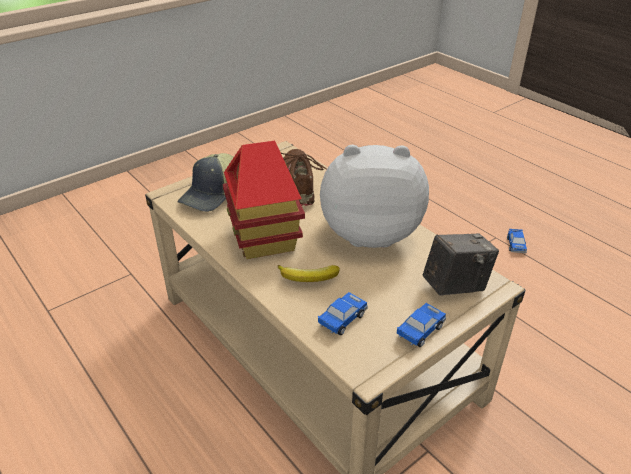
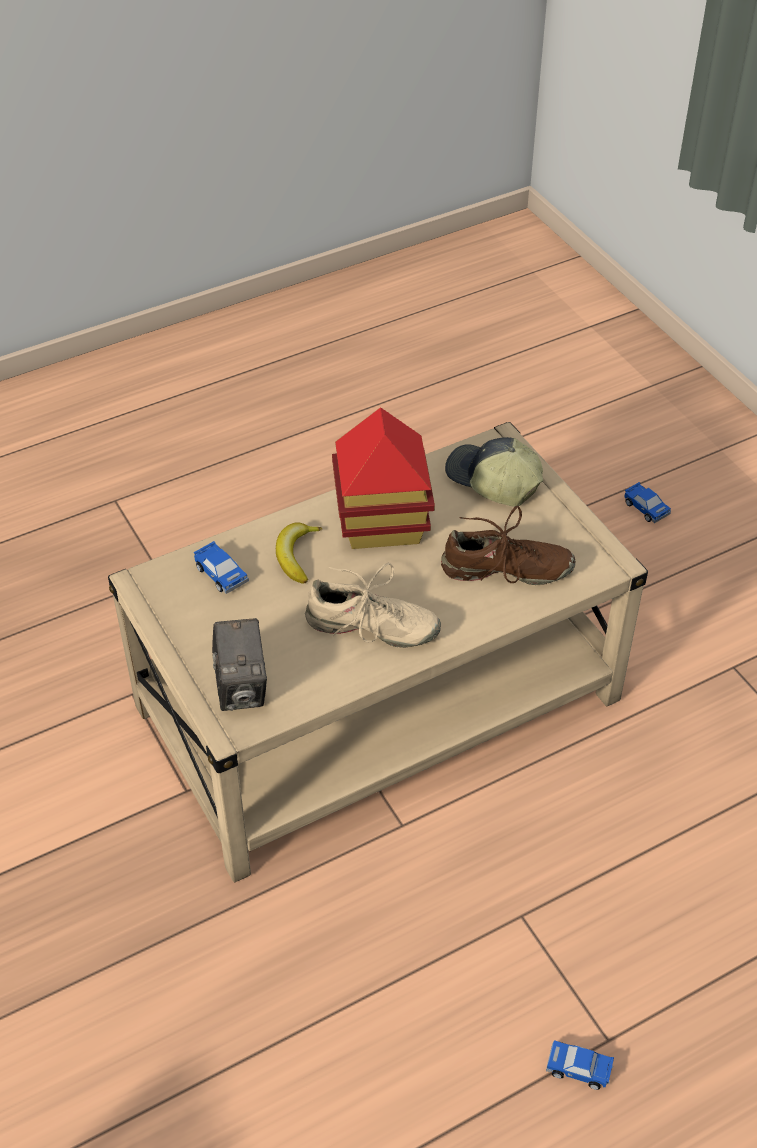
camera: 100 degrees right, 10 degrees up
(370, 232) = (371, 628): plush toy -> beige shoe
(419, 331) = (181, 635): toy car -> toy car (645, 508)

